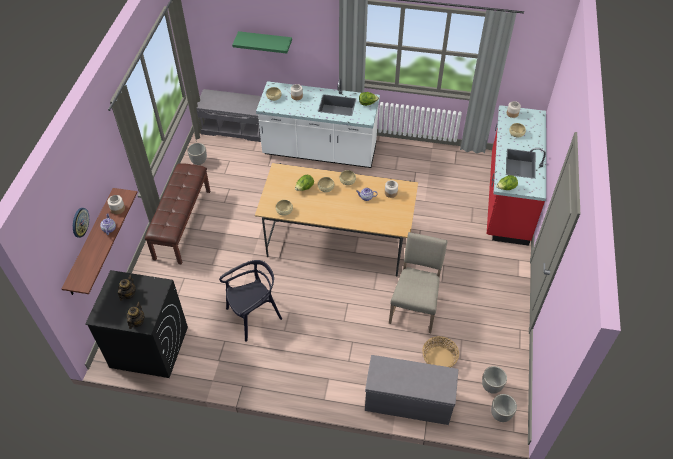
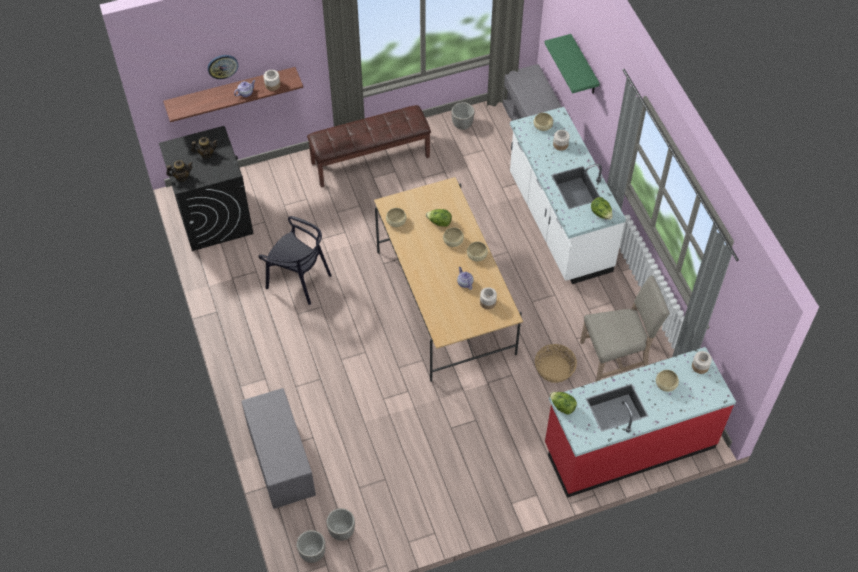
camera: 60 degrees right, 5 degrees up
(414, 307) = (399, 416): beige chair -> beige chair (616, 356)
(439, 358) = (347, 467): basket -> basket (554, 369)

